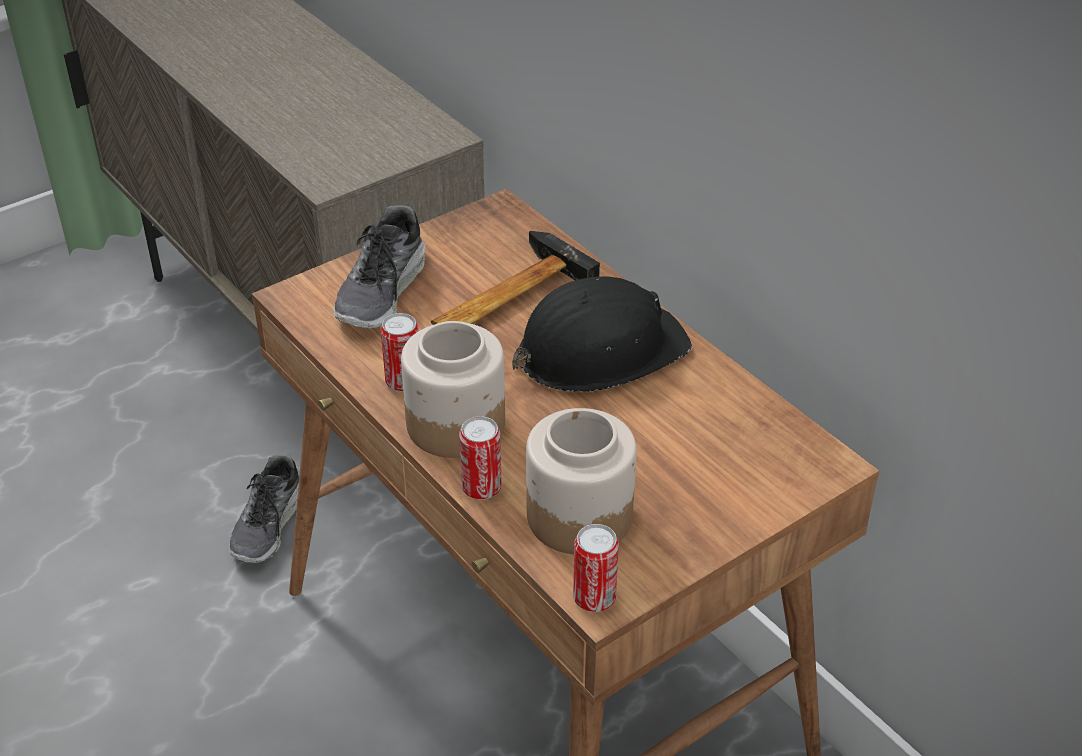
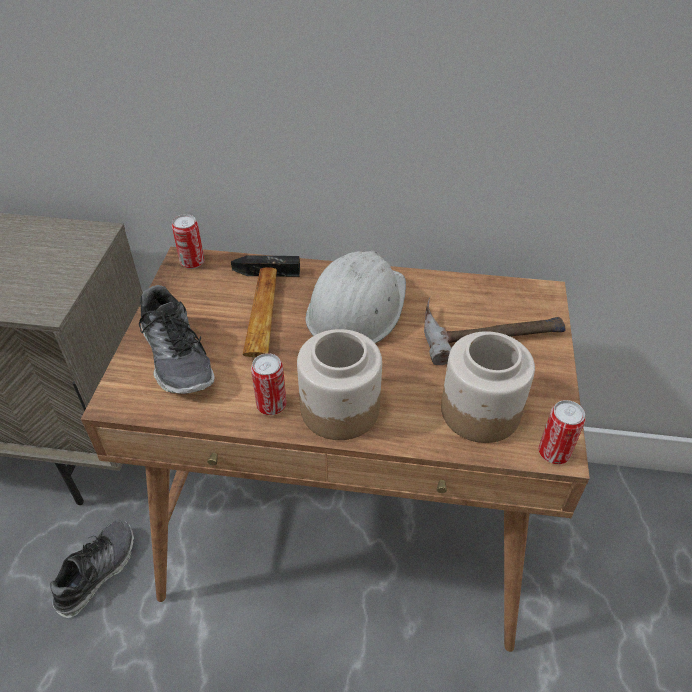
camera: 45 degrees left, 5 degrees up
(269, 525) = (97, 571): shoe -> shoe turned 120 degrees counterclockwise
(481, 488) = (409, 437): can -> can (192, 262)
(599, 351) = (356, 308): black hard hat -> white hard hat
(706, 456) = (488, 329): none -> hammer

